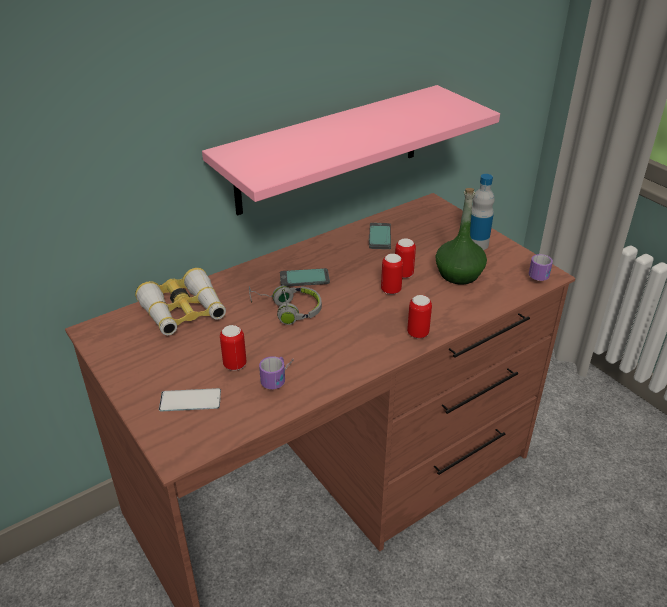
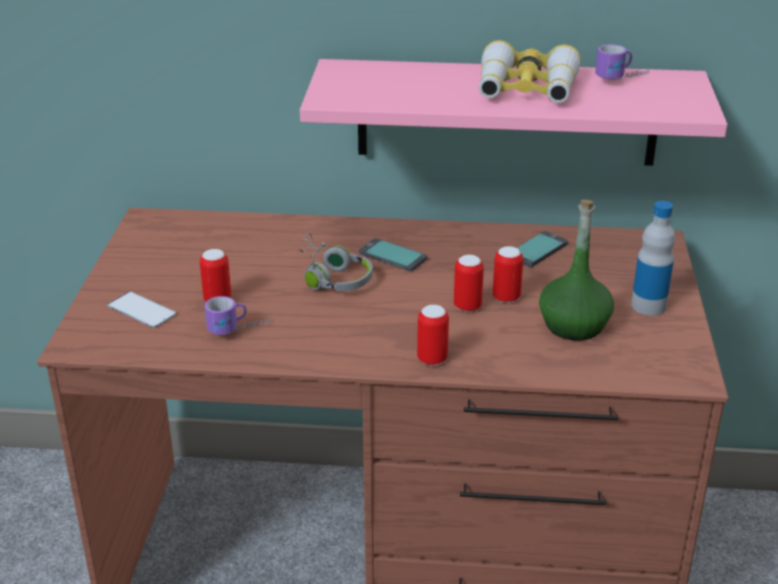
camera: 40 degrees right, 5 degrees down
(184, 312) = (238, 236): binoculars -> binoculars (526, 89)
(540, 274) = (682, 371): mug -> mug (623, 80)

